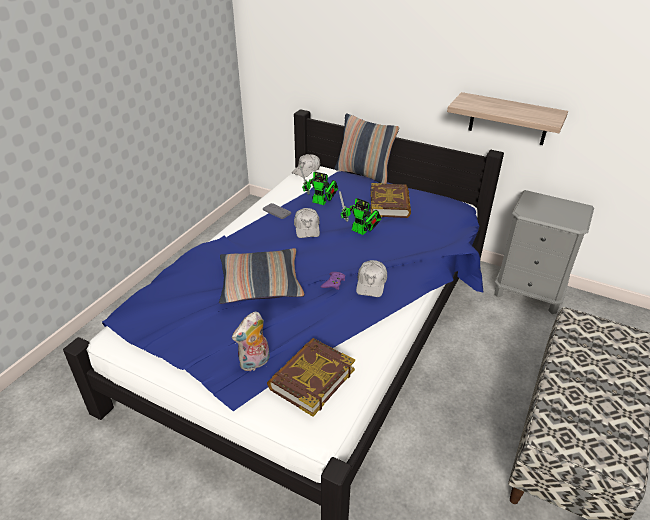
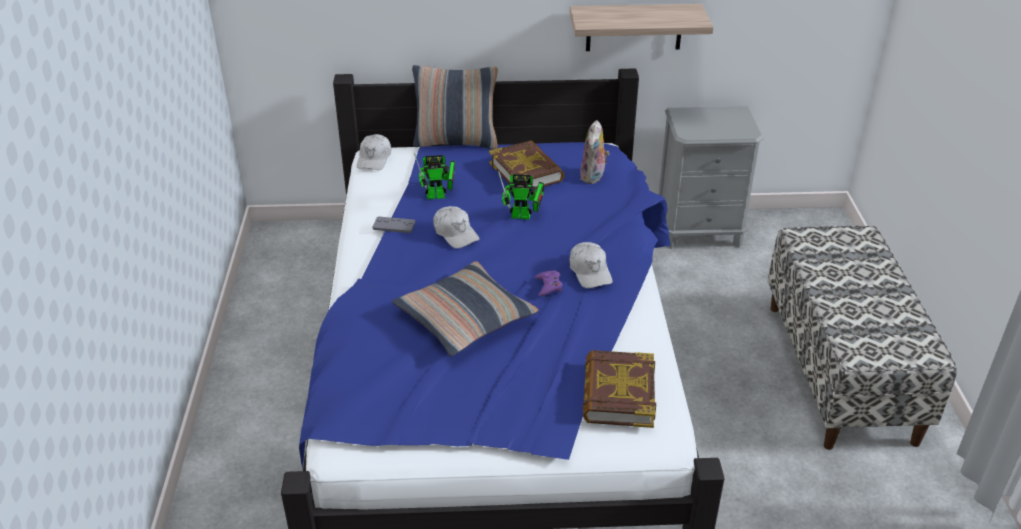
camera: 30 degrees left, 0 degrees up
(255, 363) = (544, 404): plush toy -> plush toy (593, 177)

